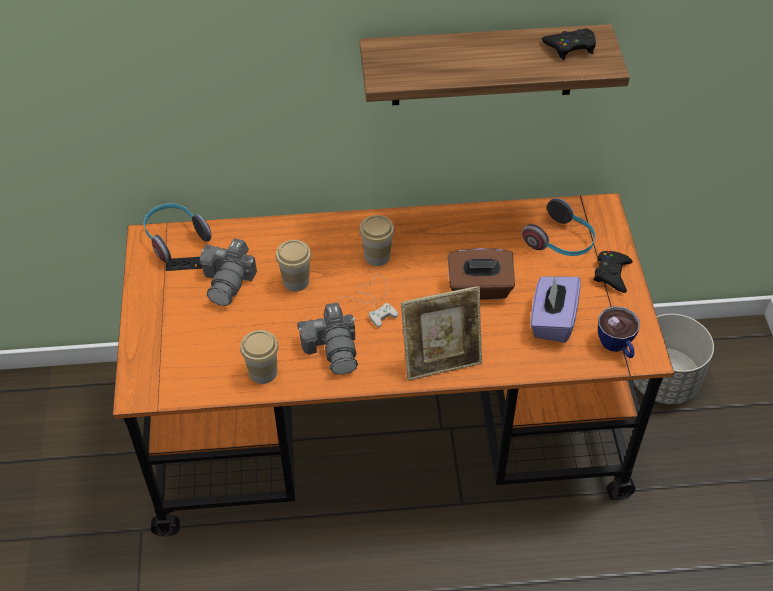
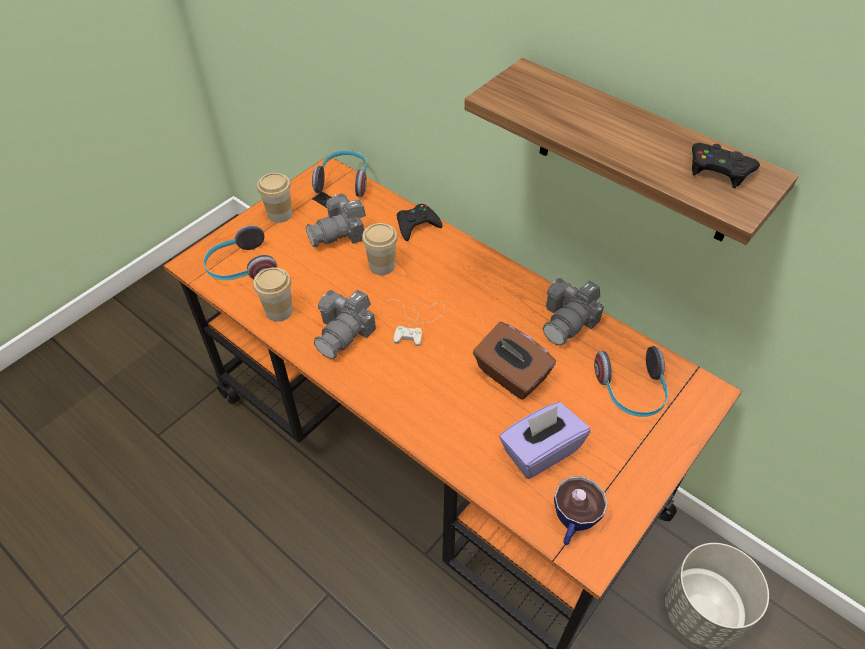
camera: 45 degrees right, 0 degrees up
(185, 366) = (241, 268): none -> headphones
(377, 256) = (461, 290): cup -> cup (280, 214)
(441, 360) = (408, 406): picture frame -> none
(472, 224) = (568, 321): none -> camera
(612, 274) = (647, 456): black game controller -> black game controller (417, 225)

